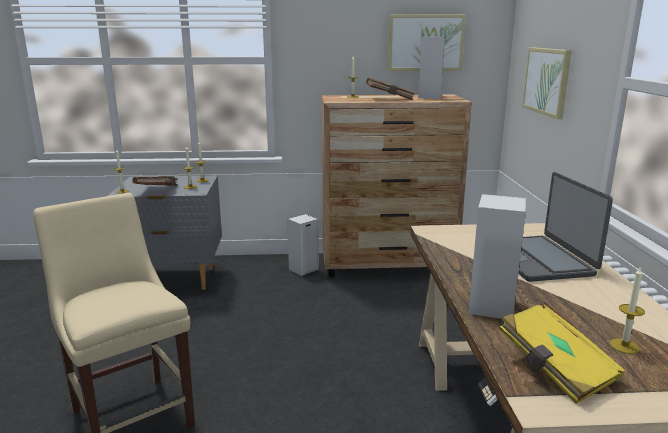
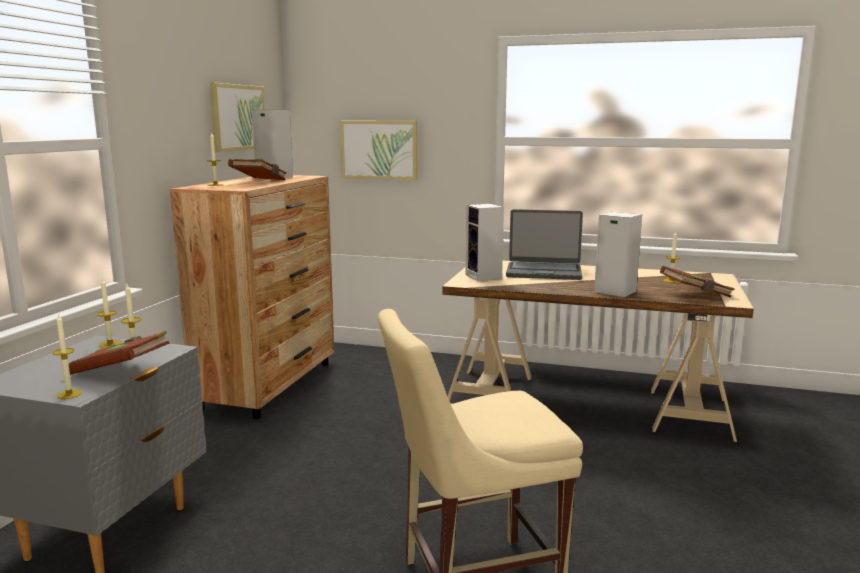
camera: 70 degrees left, 5 degrees down
(303, 270) = (217, 430): speaker -> speaker (484, 277)
(555, 369) = (695, 294): yellow book -> brown book

